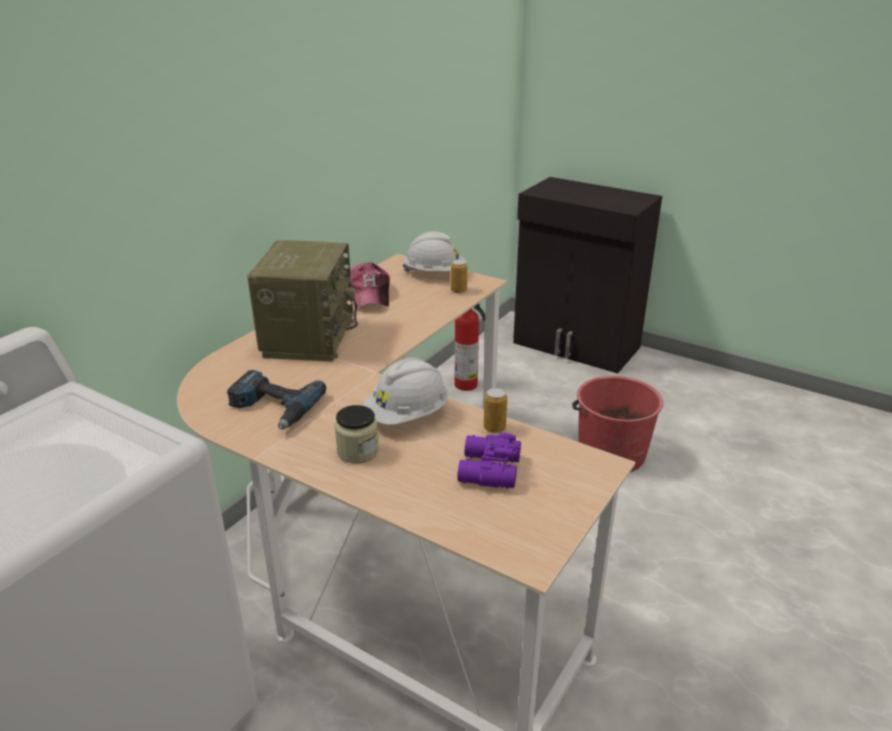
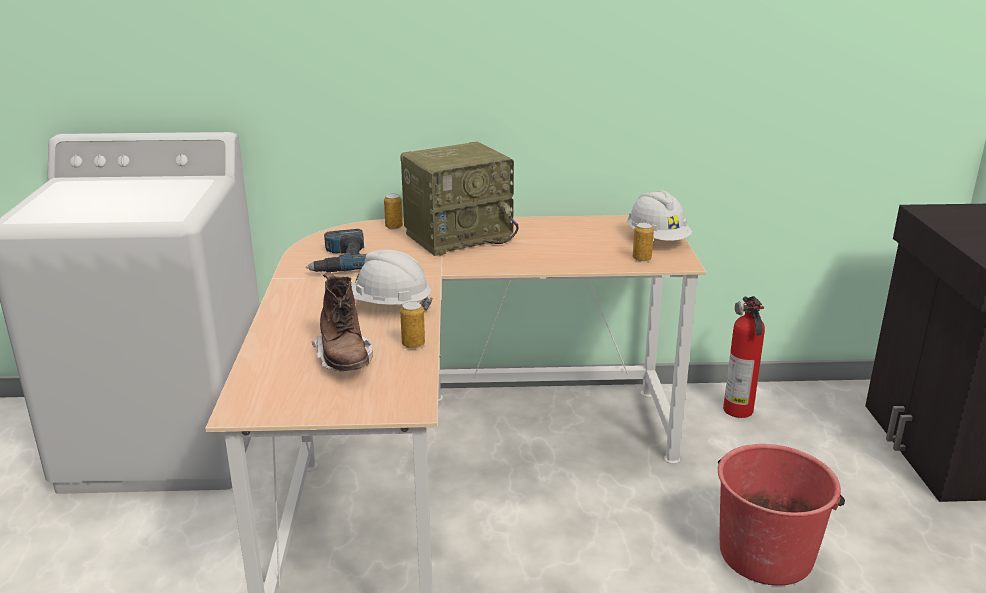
camera: 55 degrees right, 5 degrees down
(236, 358) = (394, 227): none -> can
(358, 451) = (317, 306): jar -> none
(370, 295) = (568, 231): cap -> none
(487, 471) = (344, 360): purple binoculars -> brown boot

